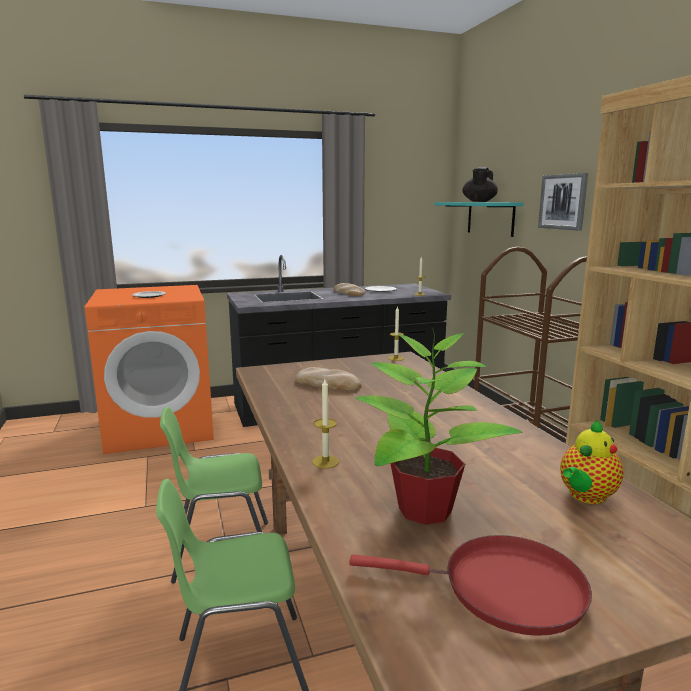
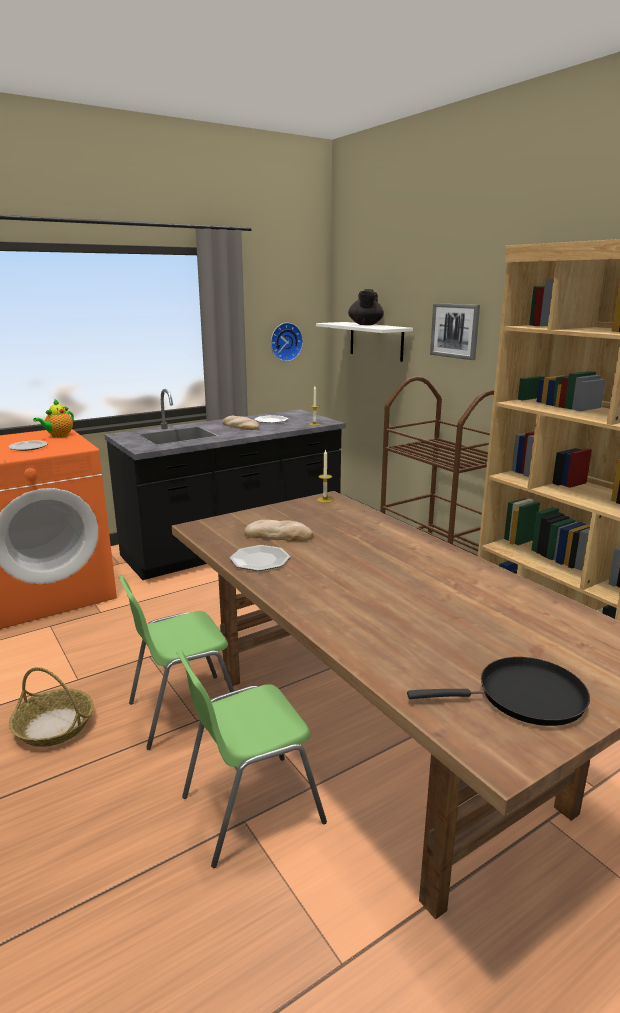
camera: 15 degrees left, 5 degrees up
(103, 545) = (53, 726): none -> basket
(294, 403) = (259, 560): none -> plate
(325, 462) = (328, 615): candle -> none
(405, 220) = (285, 341): none -> wall clock
(423, 509) = (433, 645): potted plant -> none
(490, 218) = (376, 341): turquoise shelf -> white shelf
(503, 589) = (524, 697): red frying pan -> black frying pan
(585, 496) = (547, 616): teapot -> teapot (58, 436)

